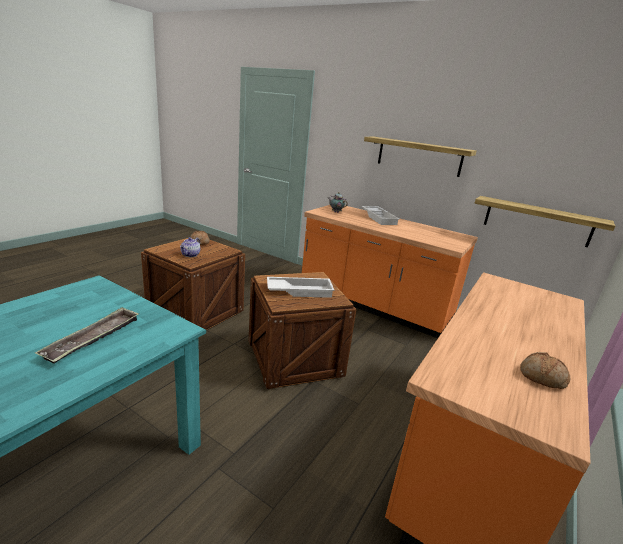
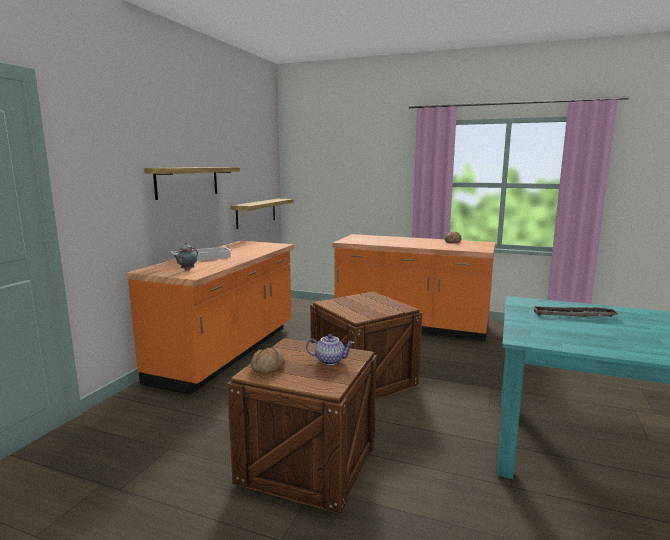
camera: 100 degrees left, 10 degrees down
(299, 290) = (368, 305): white tray -> none

